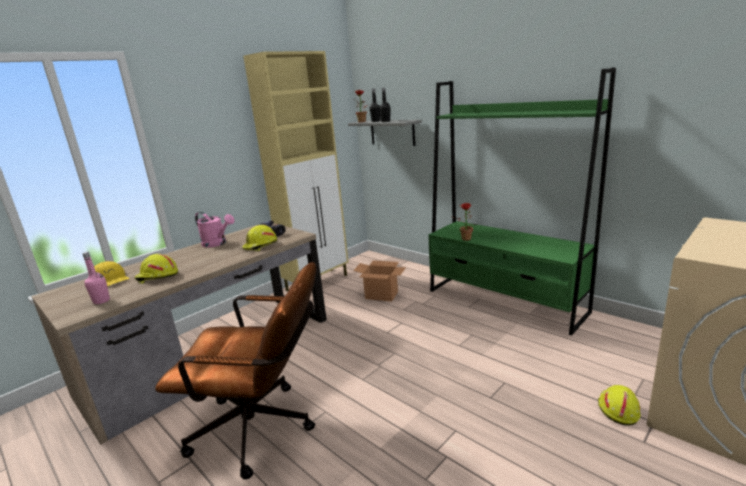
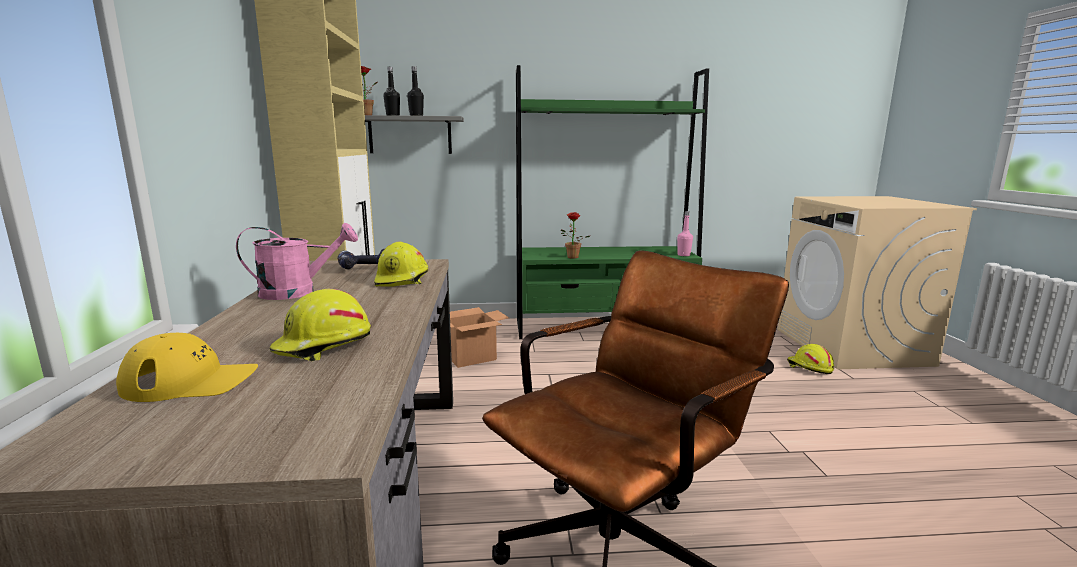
camera: 50 degrees left, 5 degrees down
(101, 301) = (307, 405): pink bottle -> pink bottle (683, 255)

